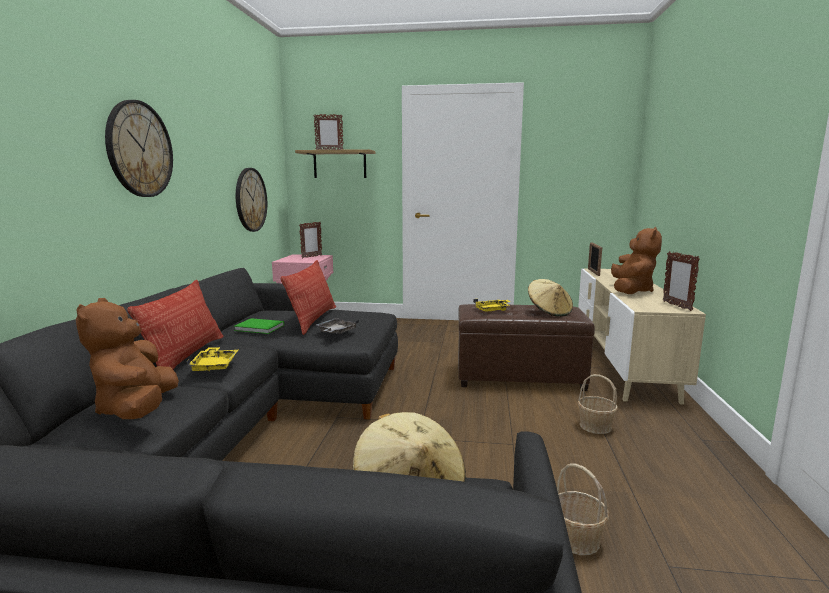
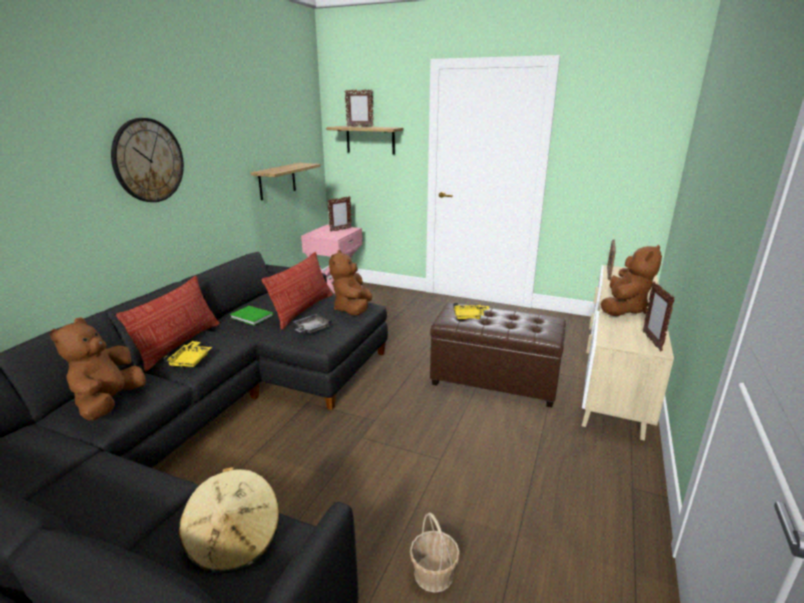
camera: 15 degrees right, 10 degrees up
(250, 200) = (277, 181): wall clock -> shelf
(366, 317) = (353, 310): none -> brown plush toy
(549, 312) = (524, 325): beige hat -> none
(595, 426) = (532, 452): basket -> none

